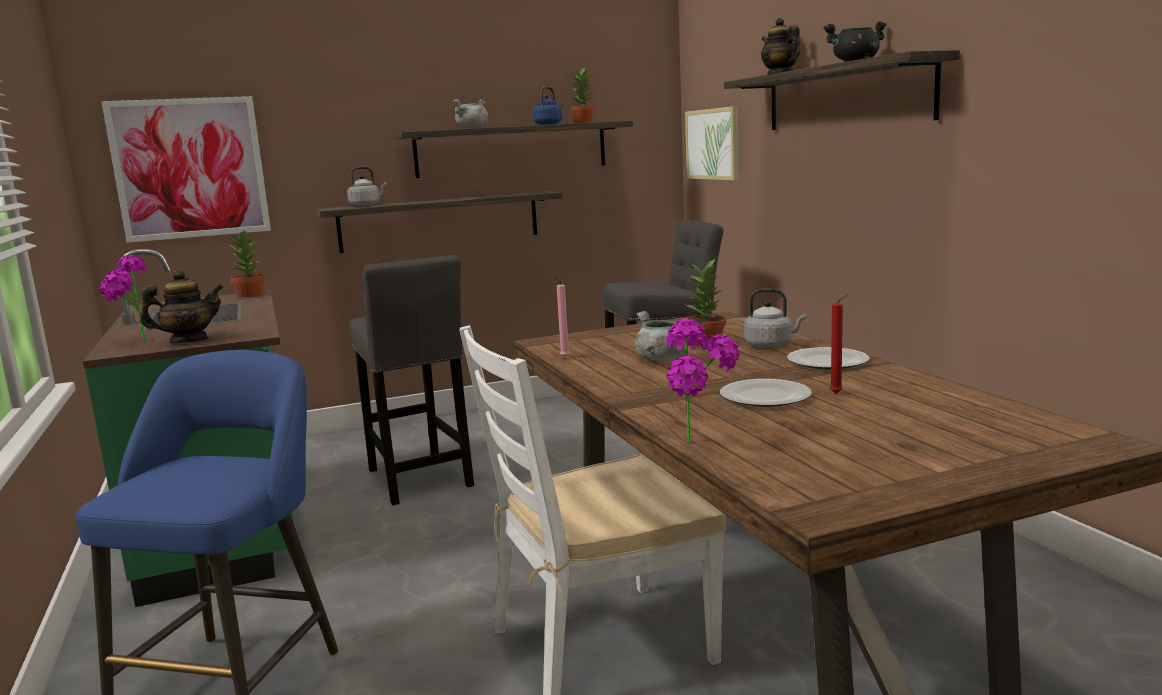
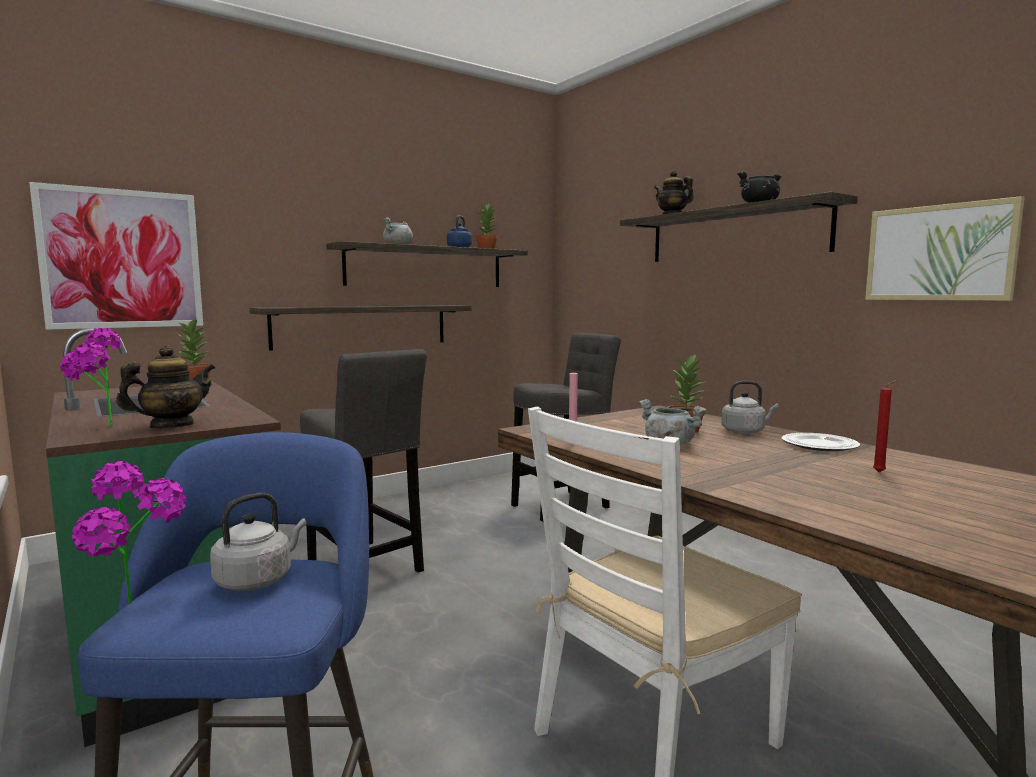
camera: 15 degrees left, 5 degrees down
(366, 205) = (300, 306): grey kettle -> grey kettle (257, 580)
(702, 444) = (848, 526): potted plant -> potted plant (140, 607)
(713, 144) = (590, 274): picture -> picture (939, 253)
(763, 397) = (821, 476): plate -> none

